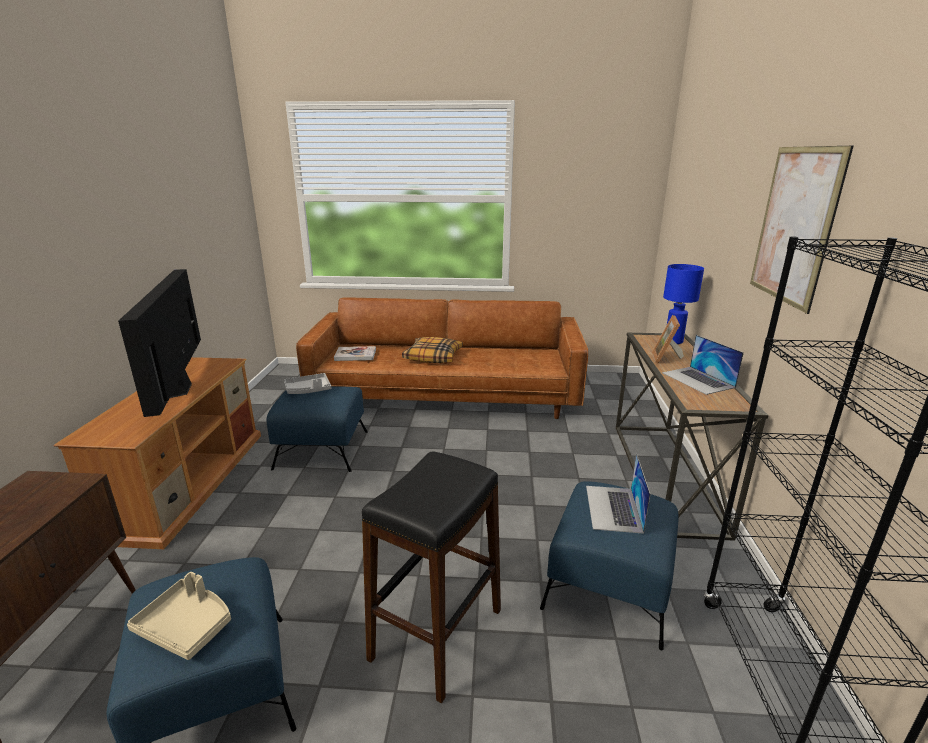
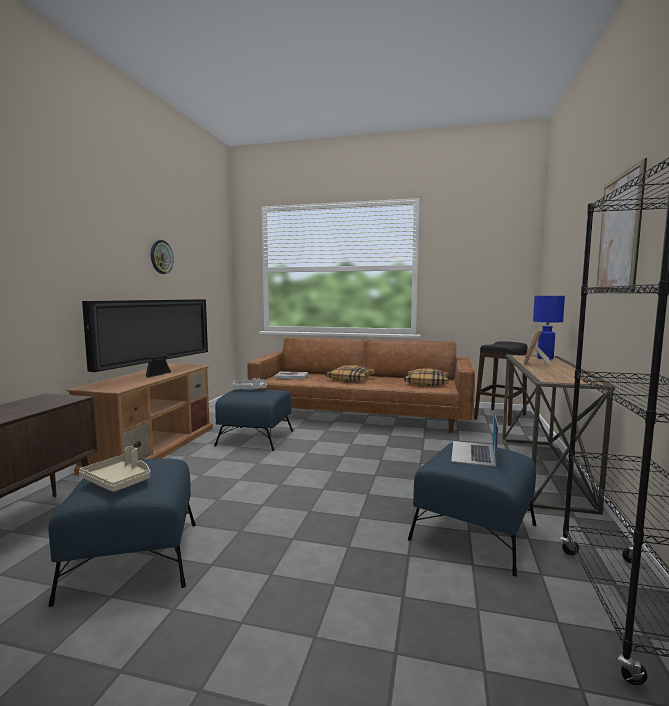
camera: 10 degrees right, 15 degrees down
(150, 208) = (161, 257): none -> wall clock
(179, 389) = (158, 374): television -> television turned 150 degrees counterclockwise
(437, 635) = (315, 546): black stool -> black stool (500, 417)
(527, 360) = (427, 383): none -> pillow
(698, 380) = (558, 372): laptop -> none

